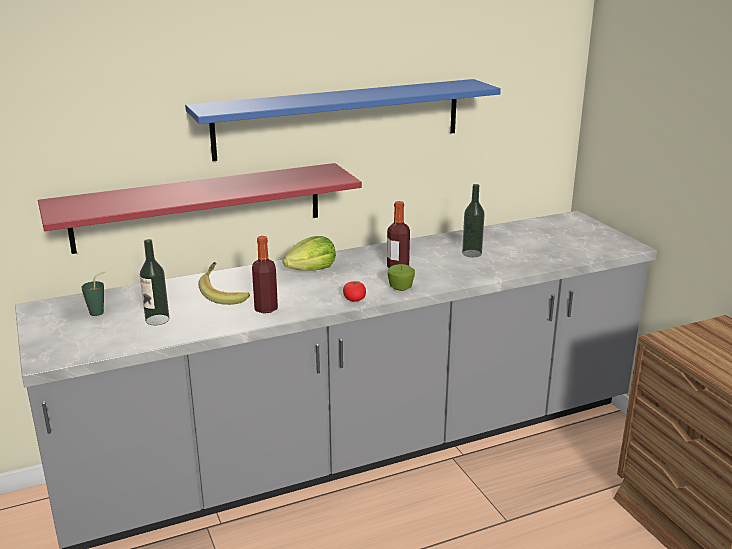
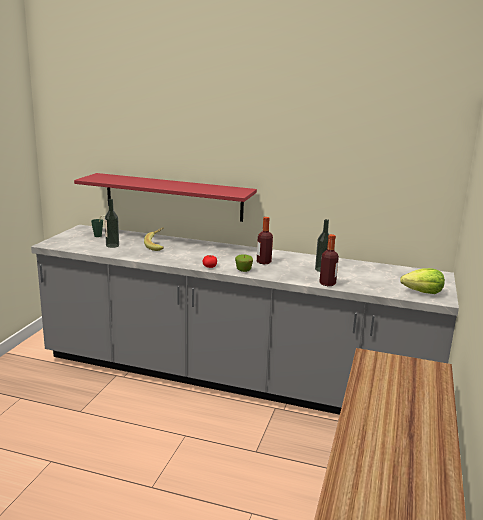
camera: 40 degrees right, 5 degrees down
(266, 308) = (162, 256): bottle -> bottle (327, 284)
(311, 270) = (218, 249): lettuce -> lettuce (422, 292)
(339, 118) = (261, 160): blue shelf -> none

